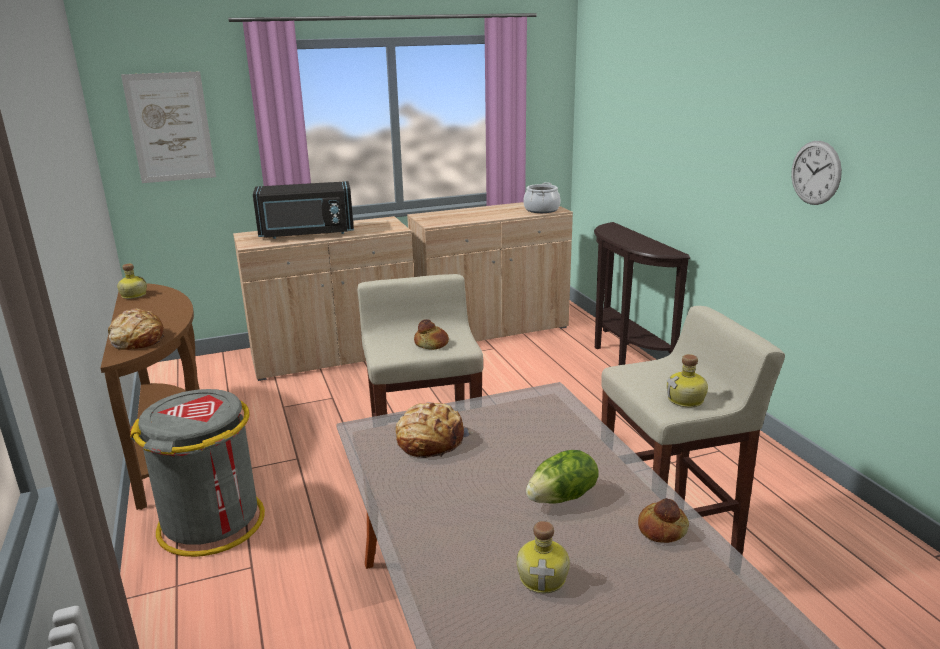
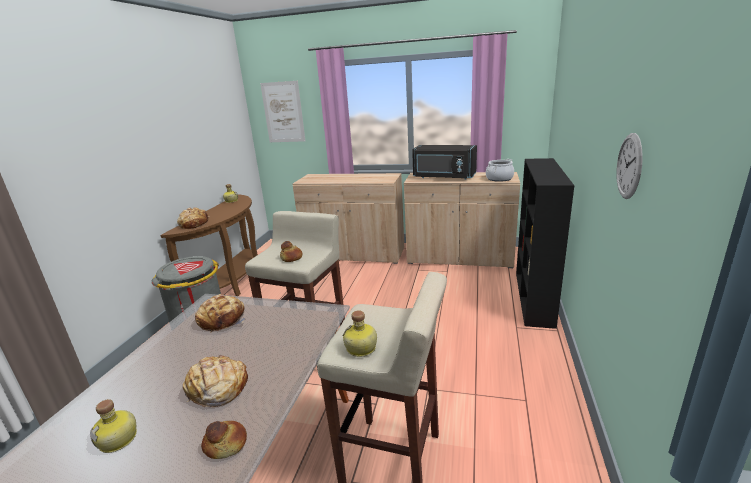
camera: 35 degrees right, 0 degrees up
(307, 234) = (338, 178): black microwave -> black microwave (443, 177)
(563, 497) = (217, 389): lettuce -> bread
(624, 354) = (534, 298): brown console table -> black bookcase

